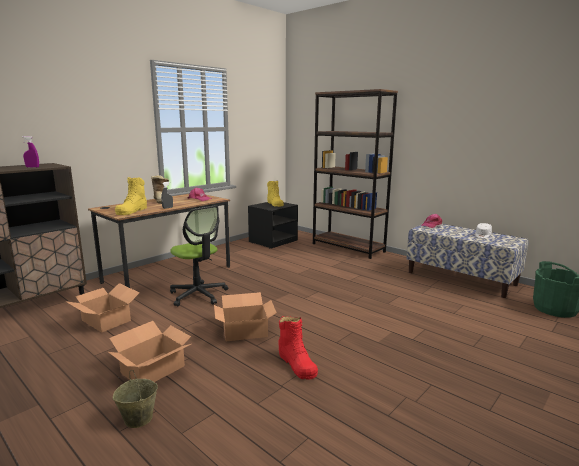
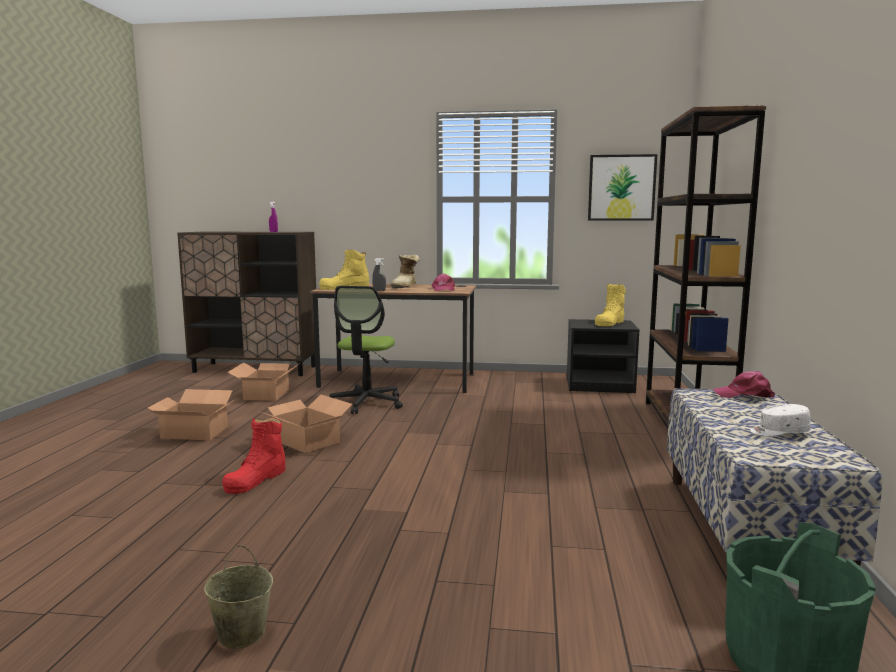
camera: 55 degrees right, 5 degrees down
(138, 418) = (115, 450): beige bucket -> beige bucket (241, 633)
(258, 121) = (621, 188): none -> picture

